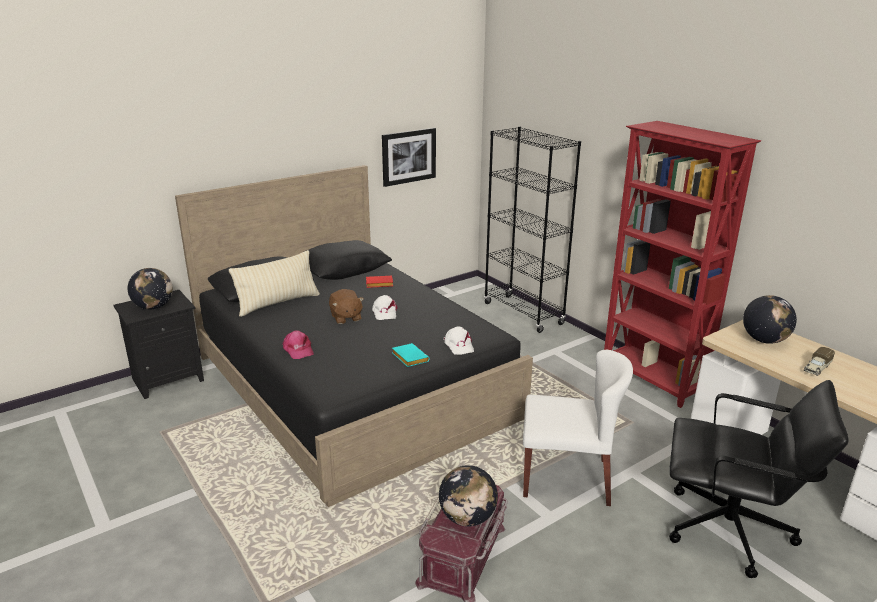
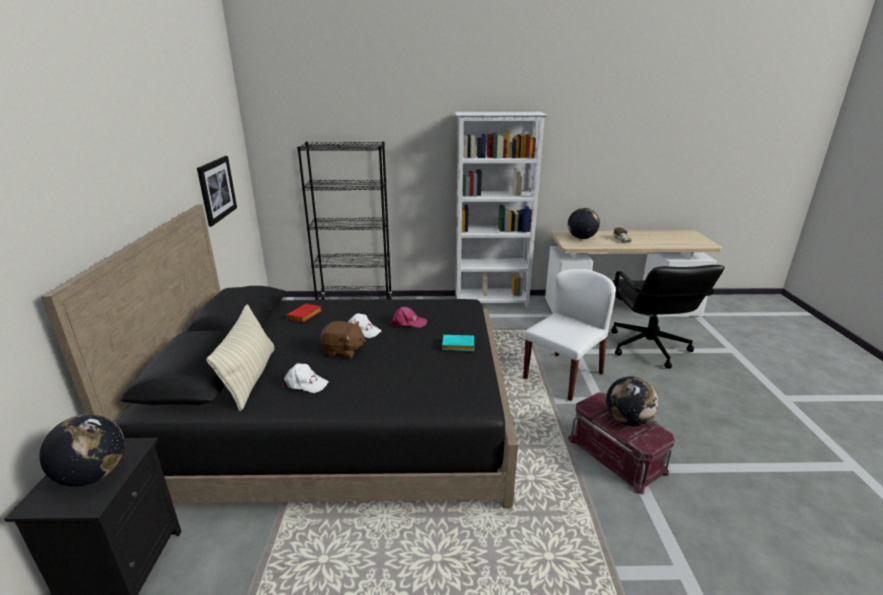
camera: 55 degrees left, 0 degrees up
(298, 350) = (371, 395): pink cap -> pink cap (408, 322)
(458, 345) = (462, 320): white cap -> white cap (305, 383)
(652, 380) = (491, 302): red bookcase -> white bookcase
(729, 530) = (647, 348): black office chair -> black office chair turned 120 degrees clockwise

